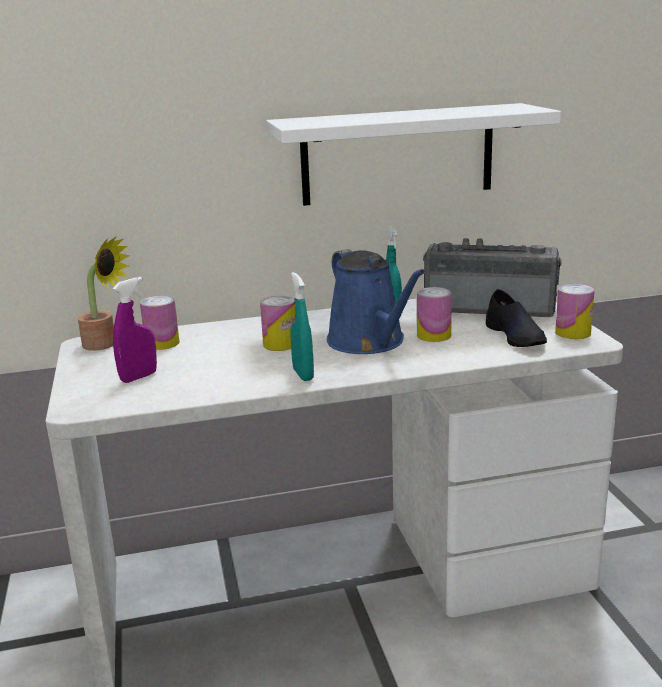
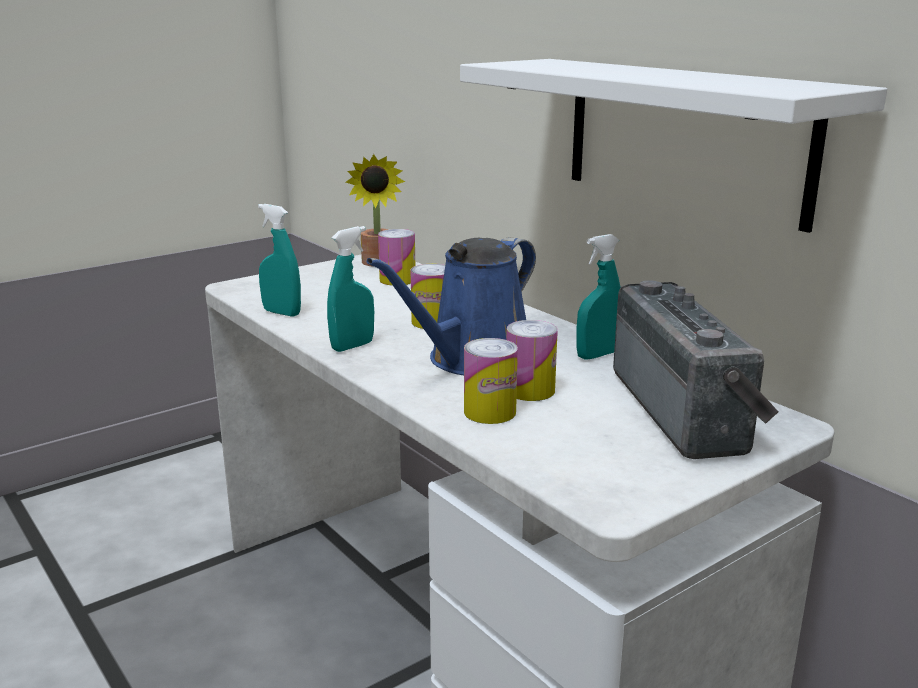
camera: 65 degrees right, 0 degrees up
(139, 377) = (309, 289): purple spray bottle -> none
(189, 393) = (281, 313): none -> turquoise spray bottle
(515, 336) = (577, 442): black shoe -> none
(573, 332) = (637, 485): can -> can (490, 412)

